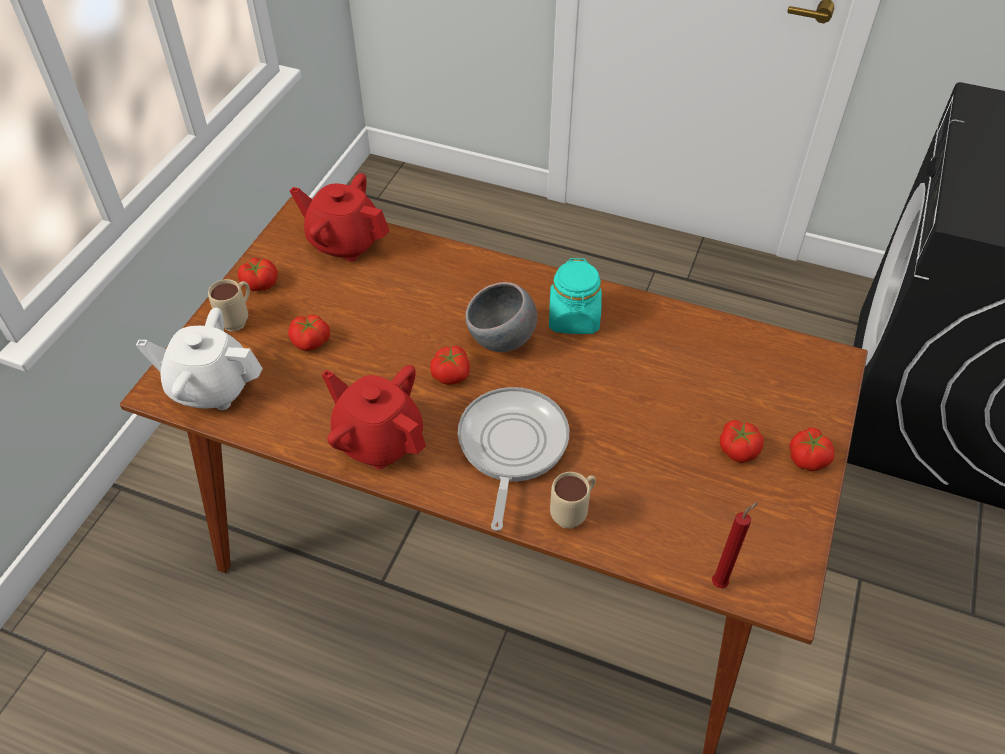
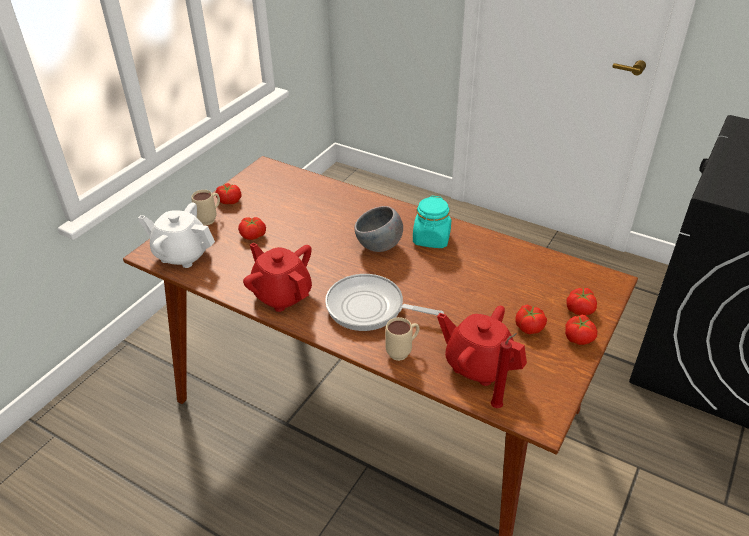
camera: 10 degrees right, 10 degrees down
(345, 242) = (290, 183): red teapot -> red teapot (478, 365)
(451, 374) = (340, 263): tomato -> tomato (580, 309)
(511, 446) = (370, 308): frying pan -> frying pan turned 90 degrees counterclockwise

